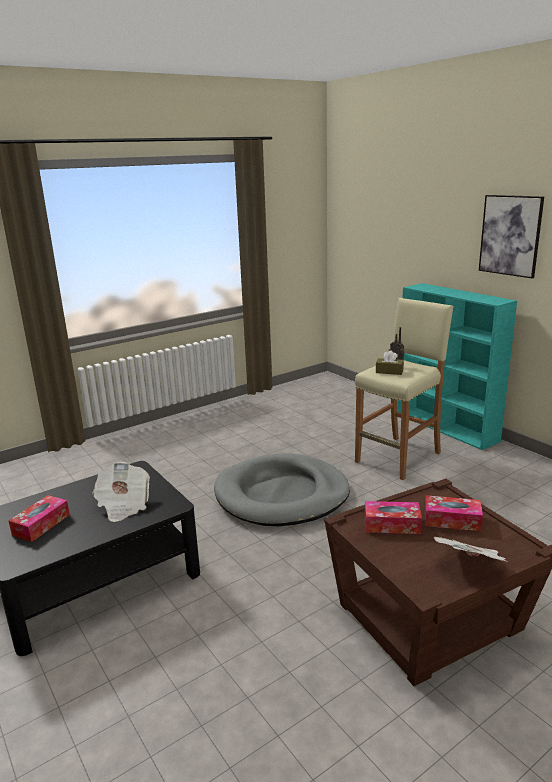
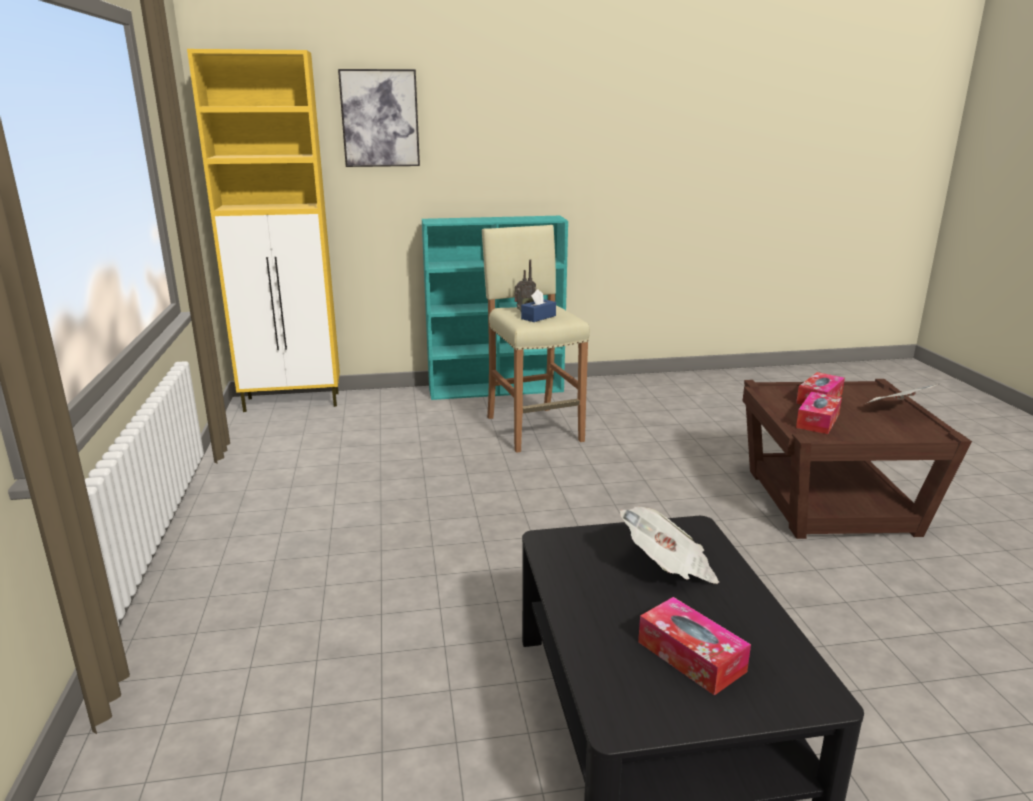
camera: 65 degrees left, 0 degrees up
(282, 495) = (549, 515): grey dog bed -> none
(340, 384) = (293, 402): none -> yellow cabinet
(389, 371) = (538, 317): brown tissue box -> blue tissue box
(510, 235) = (538, 143): picture -> picture (380, 118)

